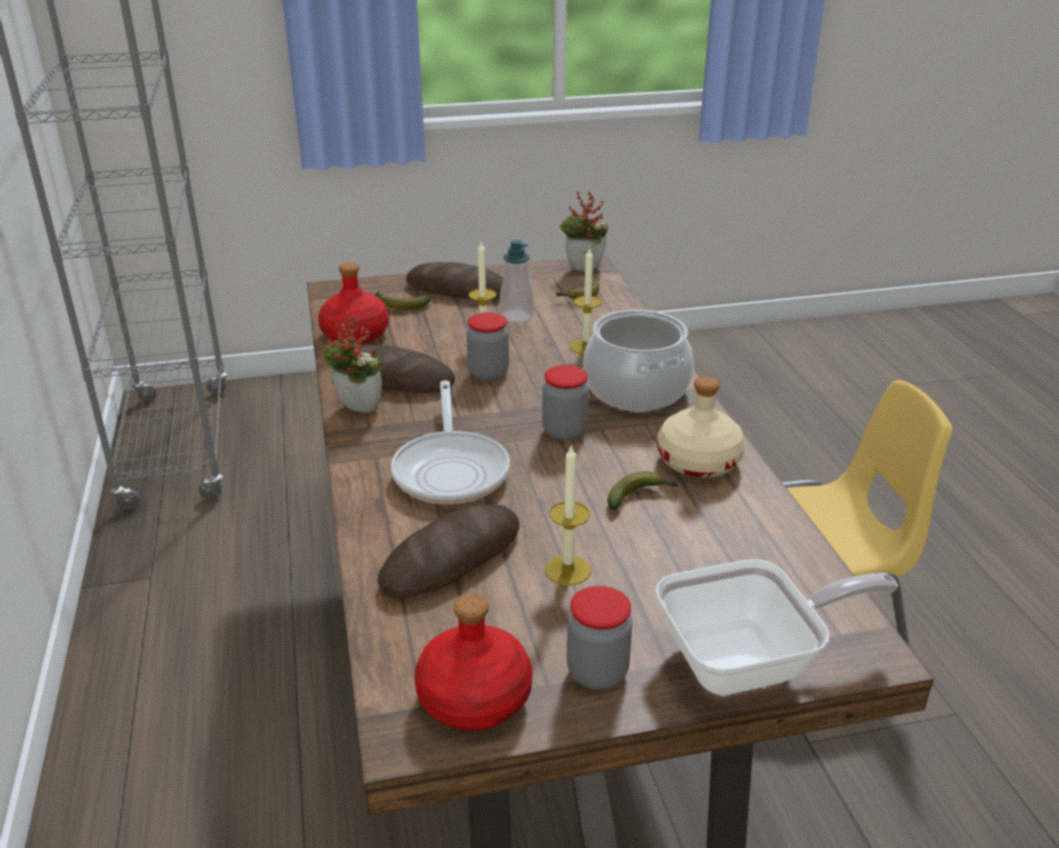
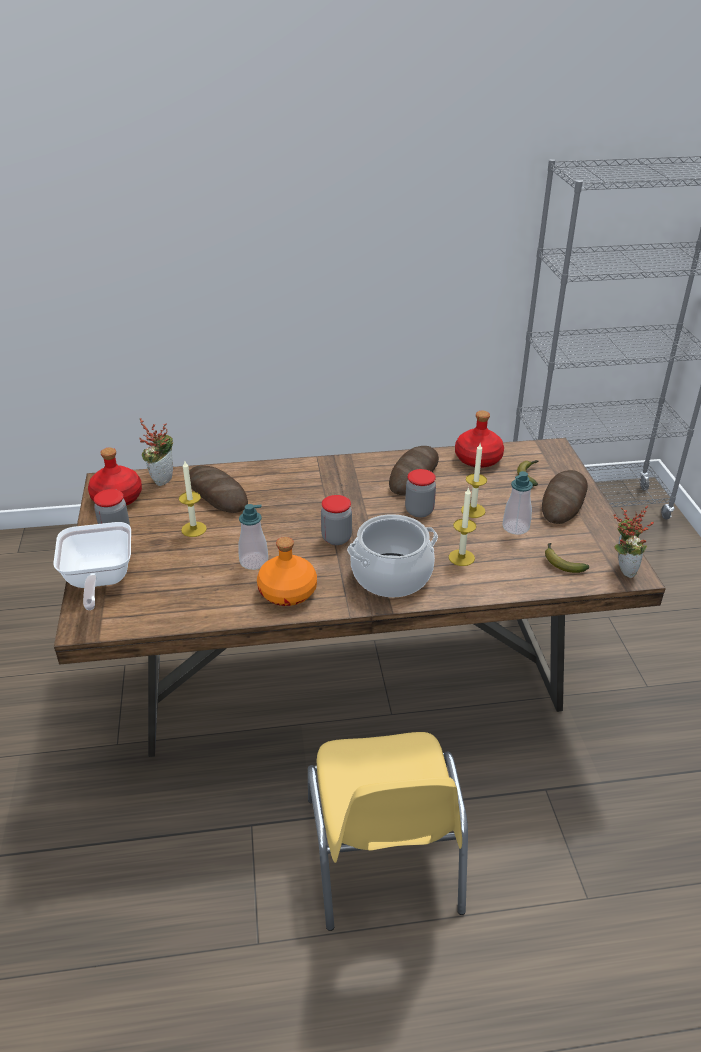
camera: 95 degrees right, 5 degrees up
(356, 410) = (374, 462): potted plant -> potted plant (162, 479)
(451, 469) = (300, 494): frying pan -> none
(640, 497) = (254, 561): banana -> soap dispenser
(700, 461) = (287, 592): beige bottle -> orange bottle

